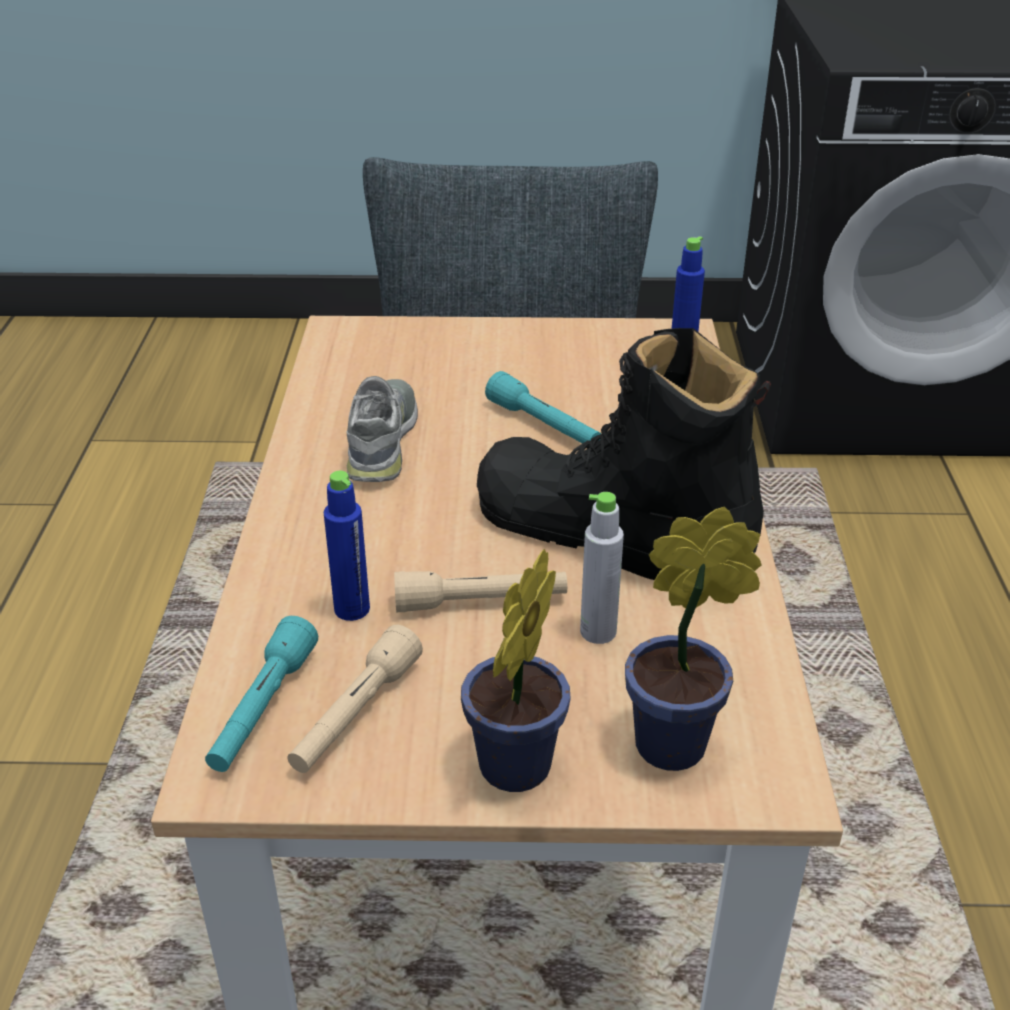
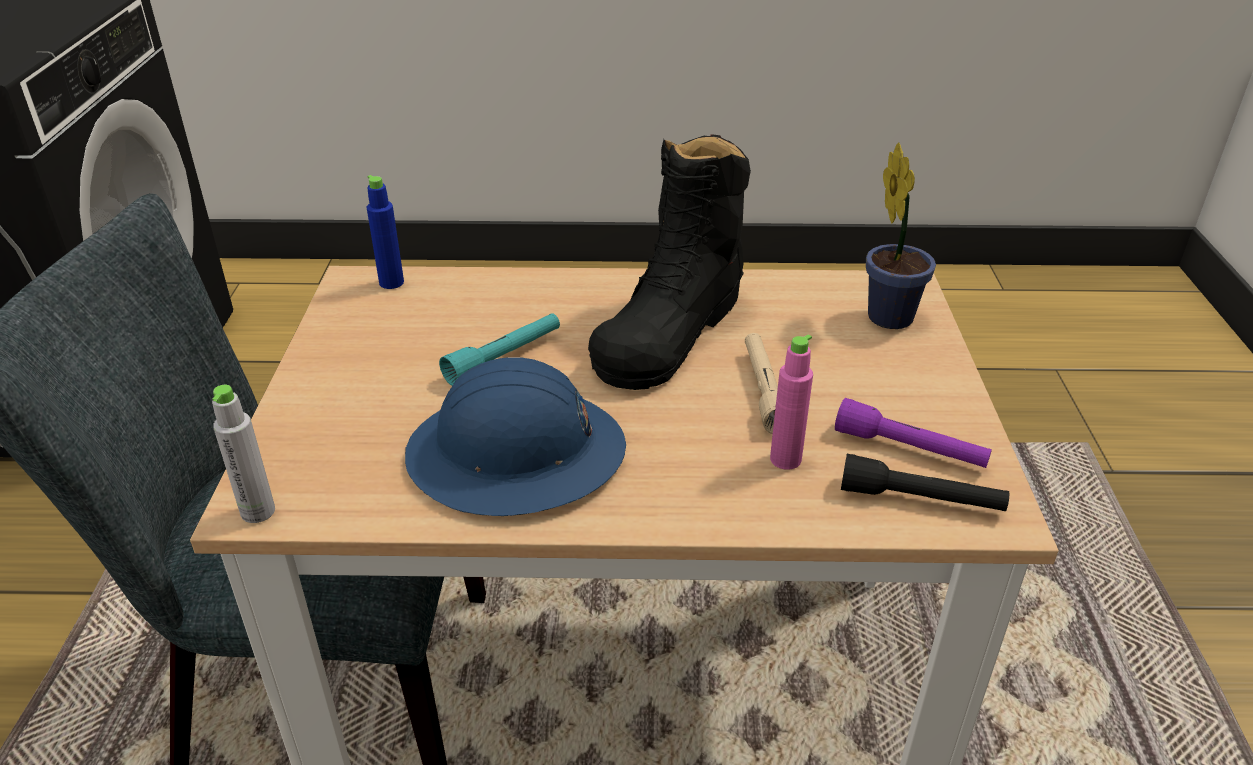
camera: 90 degrees left, 0 degrees up
(262, 709) = (920, 500): turquoise flashlight -> black flashlight
(352, 609) = (785, 459): blue bottle -> pink bottle
(355, 715) = (909, 449): beige flashlight -> purple flashlight
(383, 441) = (516, 455): grey shoe -> blue hard hat
(510, 773) = (938, 378): potted plant -> none
(598, 632) = (787, 339): grey bottle -> grey bottle (258, 511)

